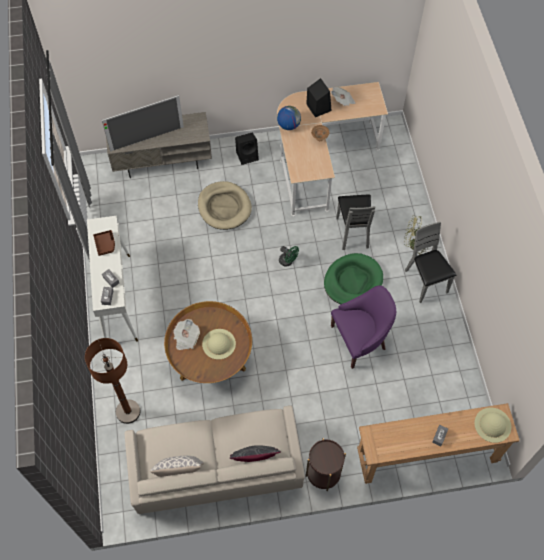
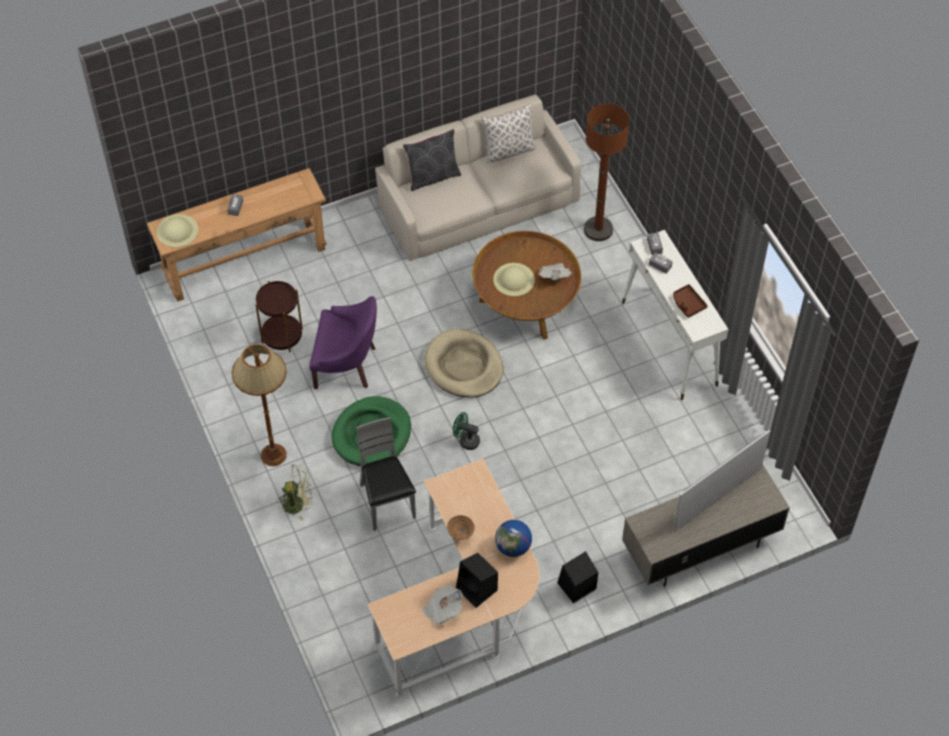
camera: 165 degrees right, 5 degrees down
(224, 207) = (580, 496): beige dog bed -> beige dog bed (464, 366)
(323, 473) = (358, 220): brown side table -> brown side table (282, 335)
(360, 339) = (347, 364): purple armchair -> purple armchair turned 135 degrees counterclockwise
(425, 282) = (273, 455): grey chair -> brown floor lamp

